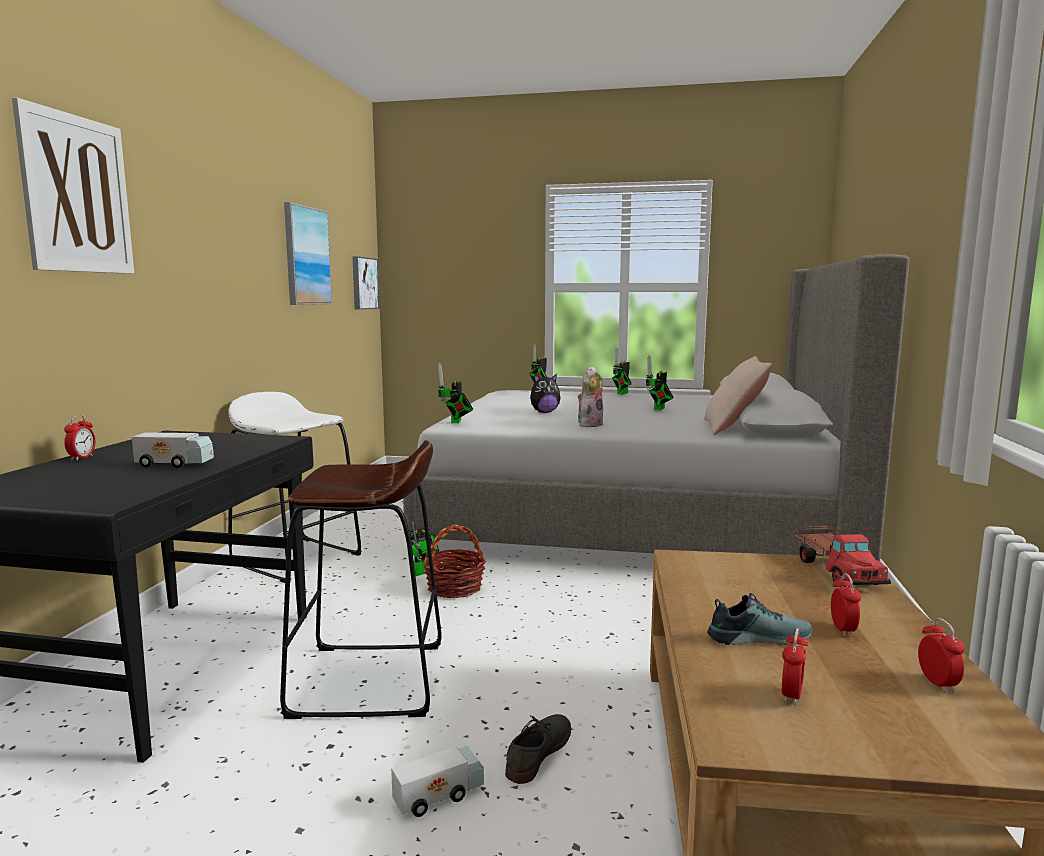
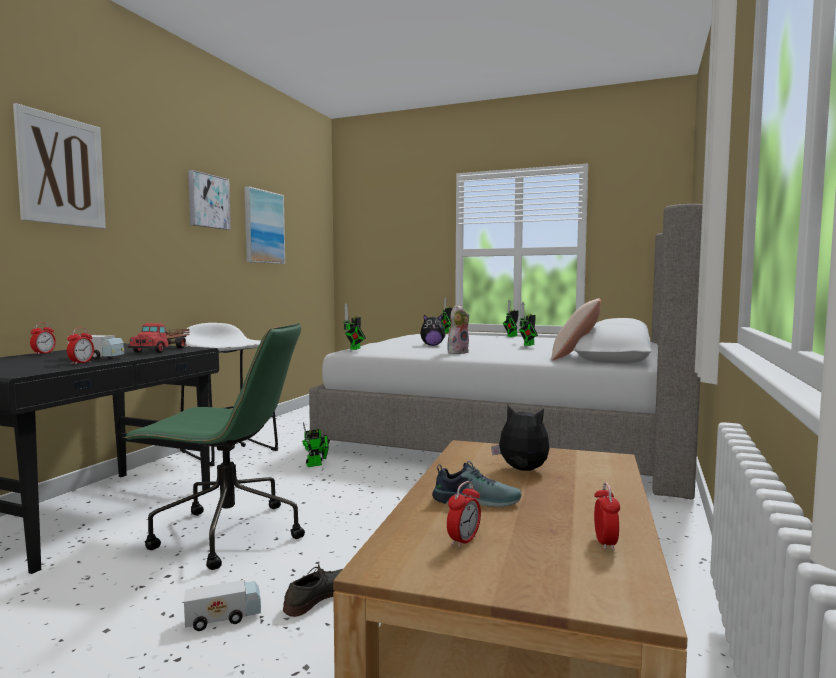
camera: 10 degrees right, 5 degrees down
(364, 283) = (318, 251): picture -> picture (208, 201)
(369, 680) = (226, 534): brown stool -> green office chair
(455, 588) = (333, 476): basket -> none
(770, 590) = (522, 470): none -> plush toy
(837, 570) = (596, 461): toy truck -> toy truck (162, 349)
(843, 629) = (558, 500): alarm clock -> alarm clock (81, 363)

